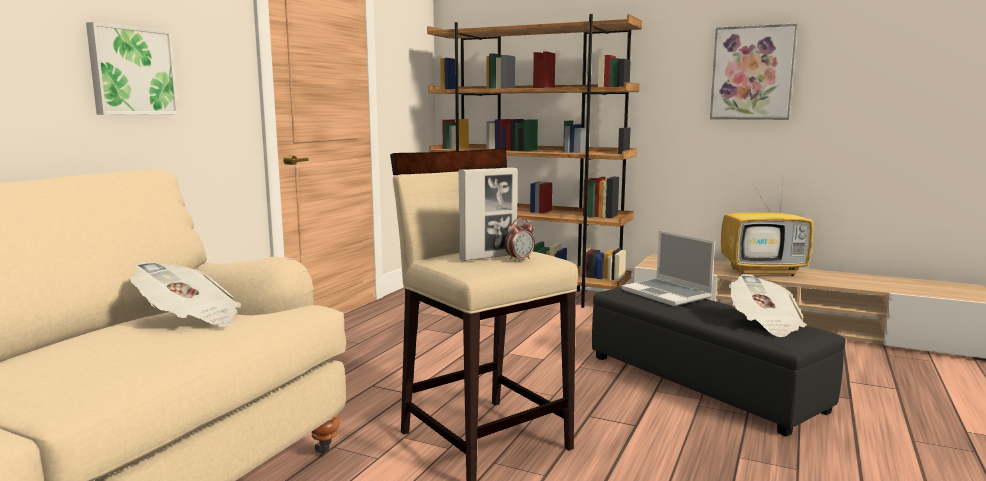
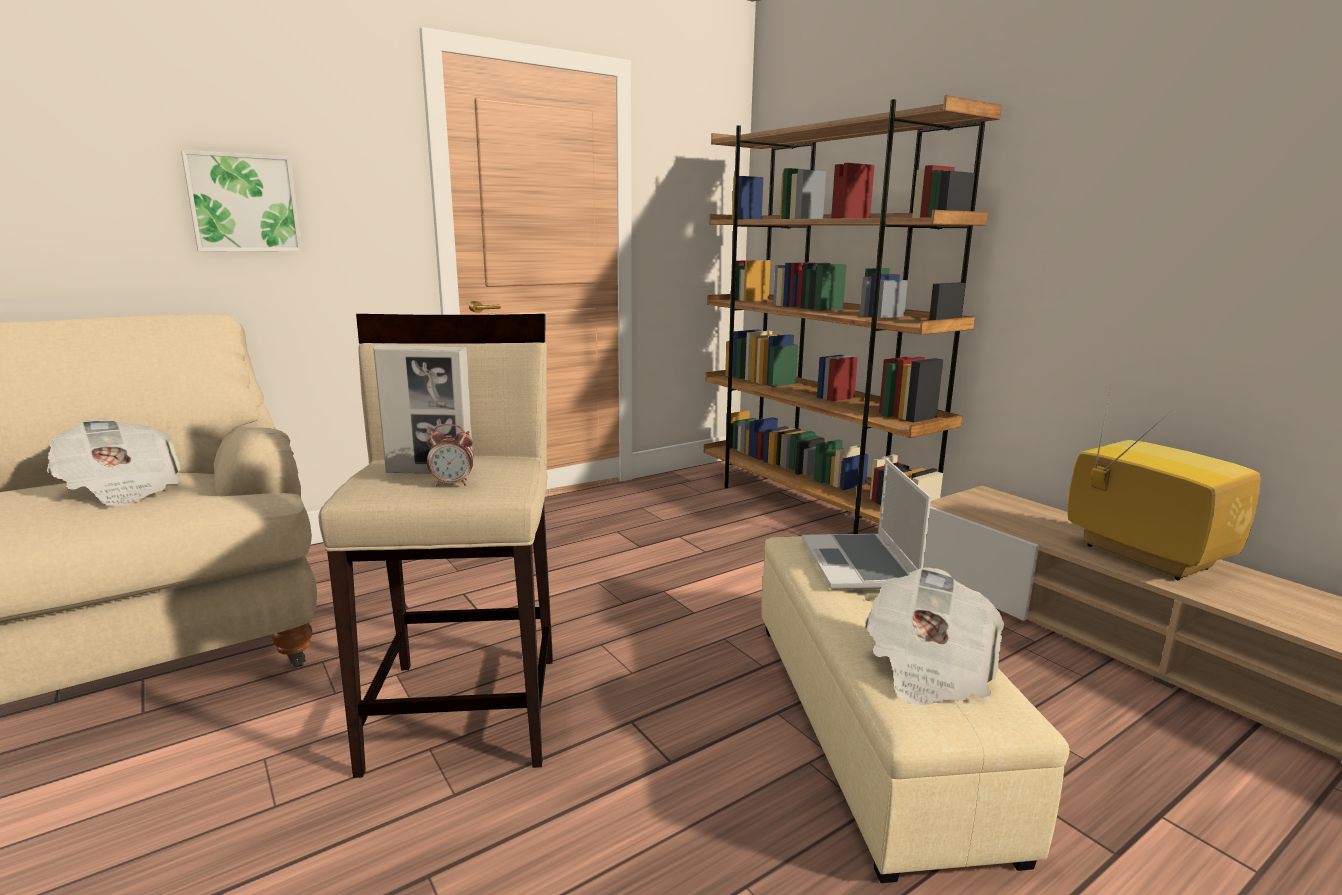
camera: 30 degrees right, 5 degrees up
(702, 382) = (870, 722): black ottoman -> beige ottoman
(752, 73) = (1188, 191): picture -> none
(763, 271) = (1140, 556): television -> television turned 150 degrees counterclockwise

